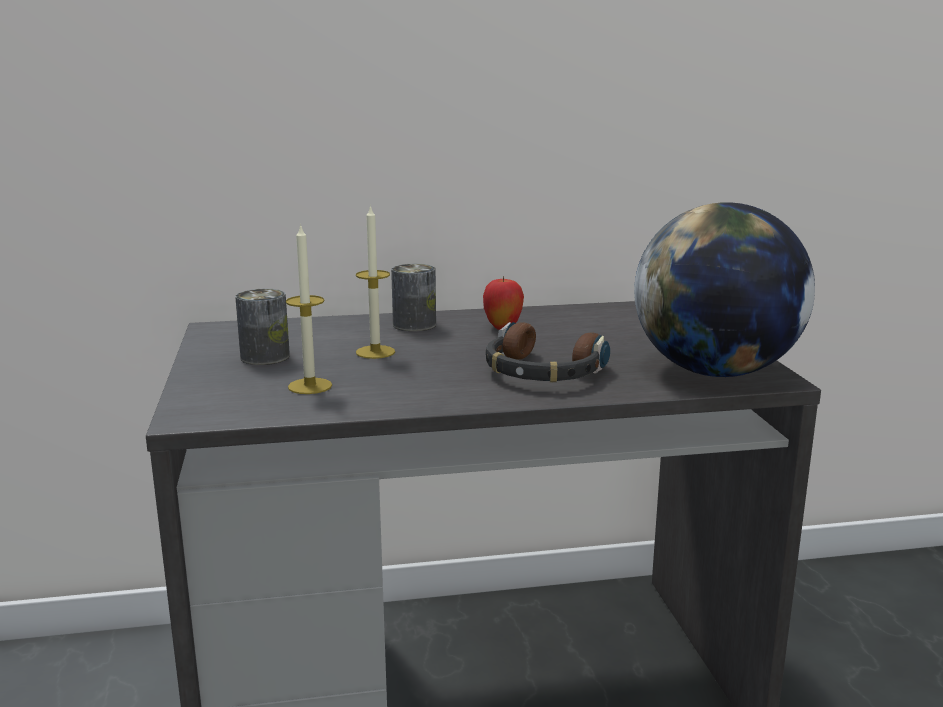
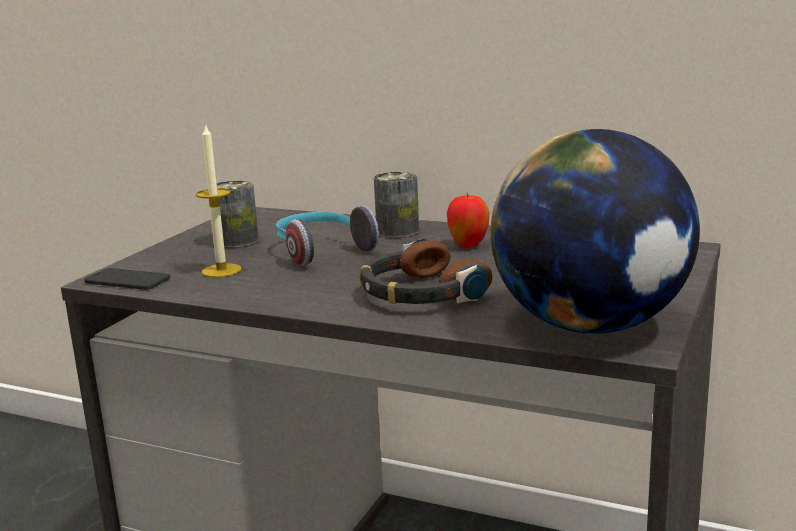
camera: 35 degrees right, 0 degrees up
(221, 413) = (127, 280): none -> phone
(375, 352) = (321, 251): candle -> headphones

